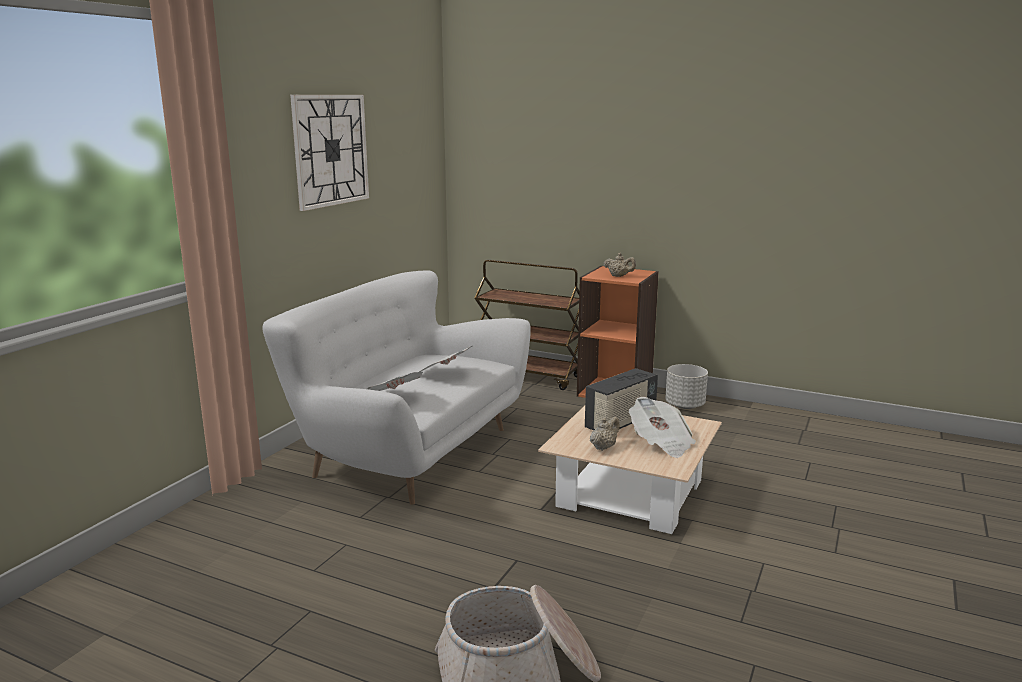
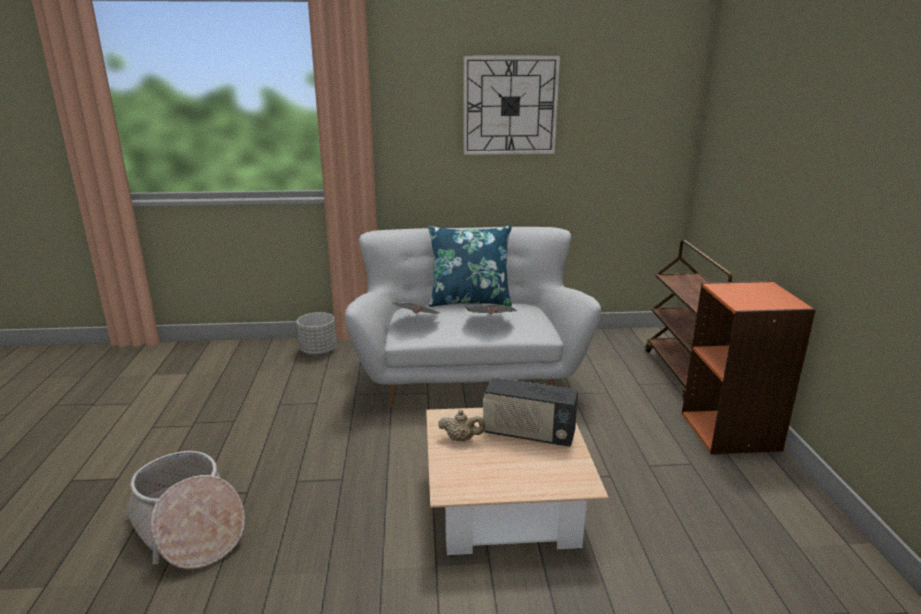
camera: 60 degrees right, 5 degrees up
(377, 371) = (469, 301): none -> blue pillow
(619, 276) = (744, 297): beige teapot -> none
(661, 443) = (503, 469): newspaper -> none
(684, 405) = (767, 488): grey planter -> grey planter (318, 351)

